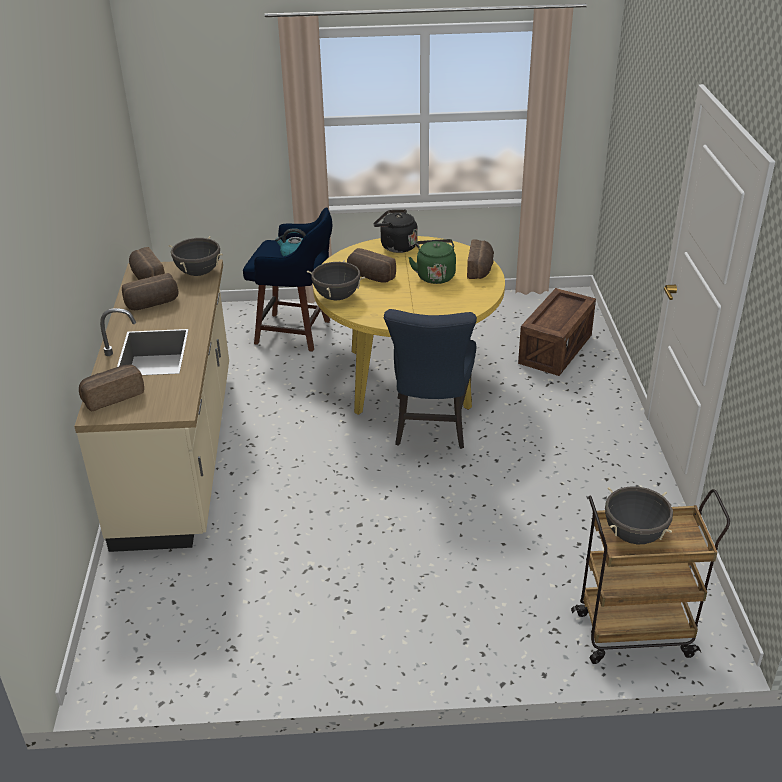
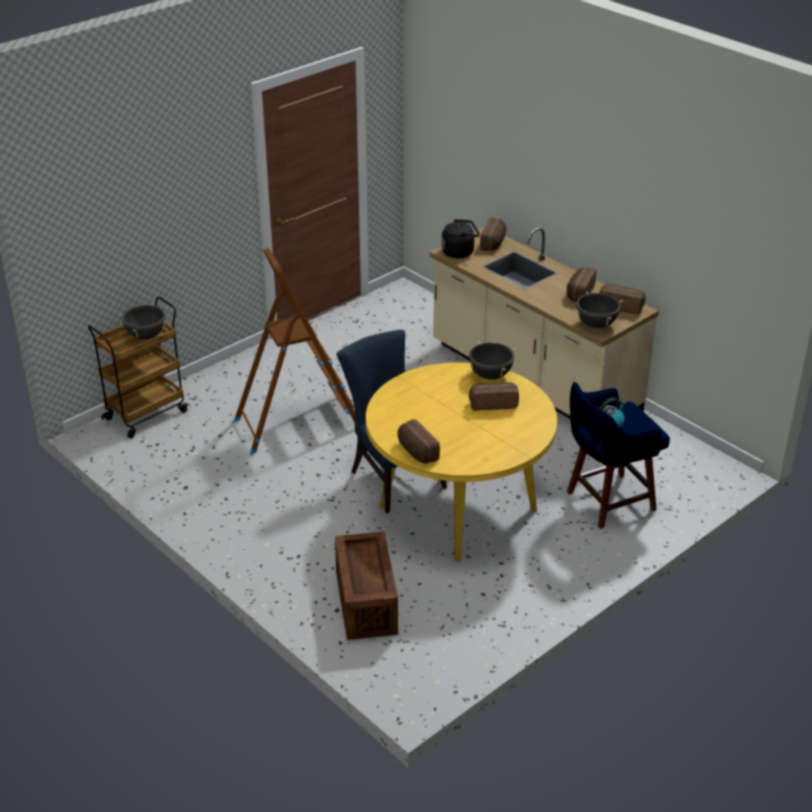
camera: 140 degrees right, 0 degrees up
(396, 246) = (518, 443): black kettle -> black kettle (460, 252)
(435, 276) = (445, 428): green kettle -> none
(461, 526) = (299, 423): none -> brown step ladder

